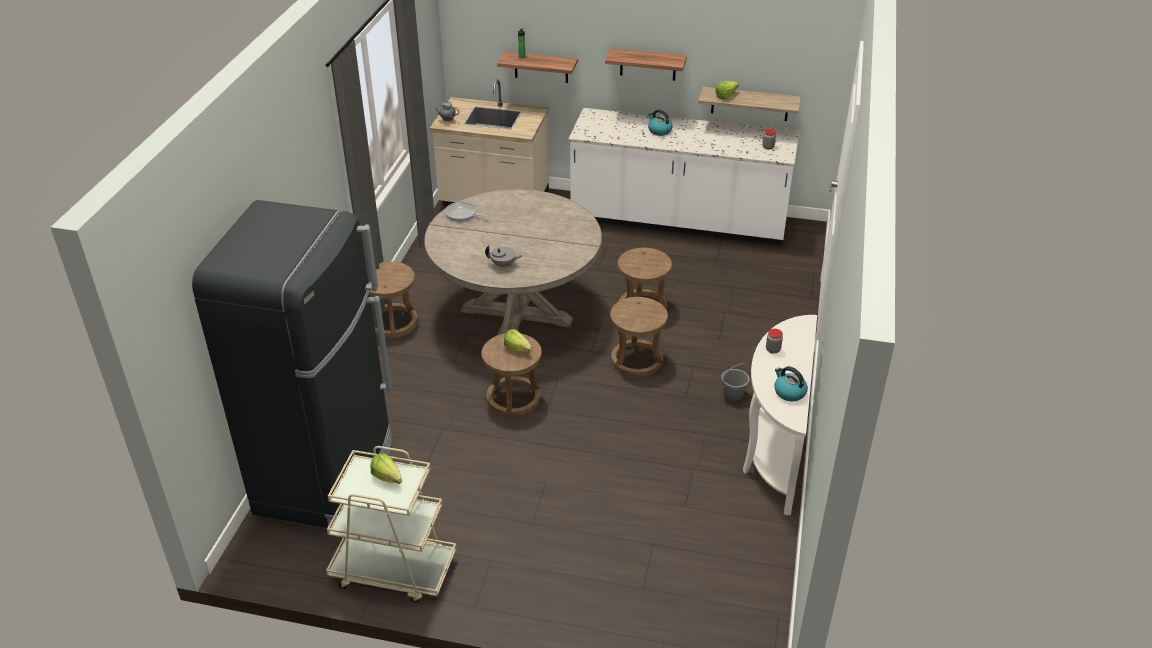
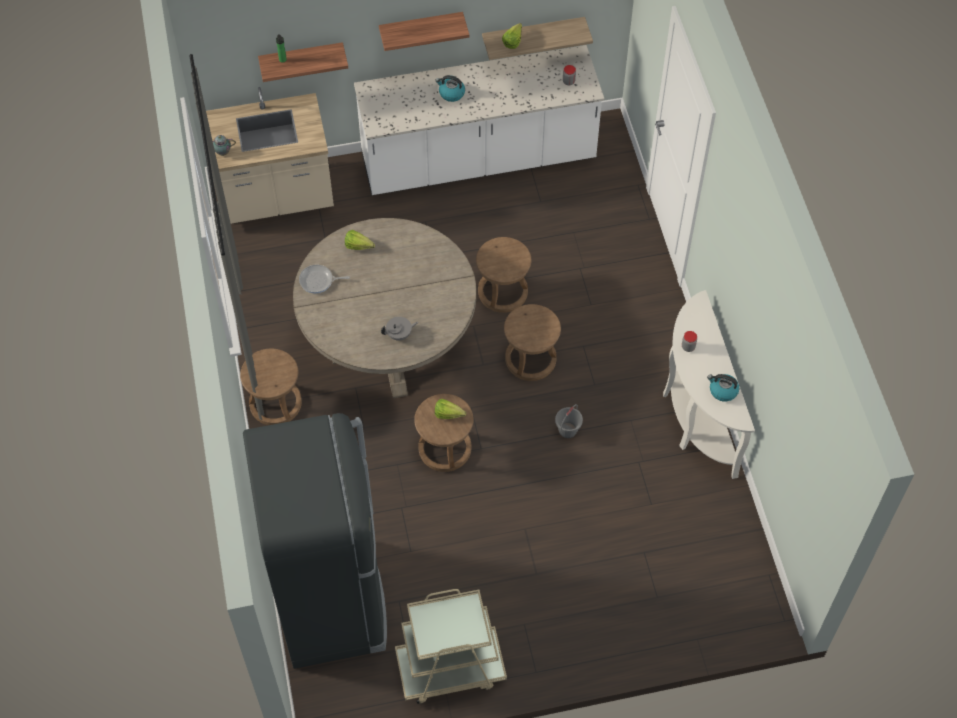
camera: 25 degrees left, 20 degrees up
(389, 480) = (453, 618): lettuce -> lettuce (360, 247)
(733, 395) = (634, 367): grey bucket -> grey bucket (568, 430)

